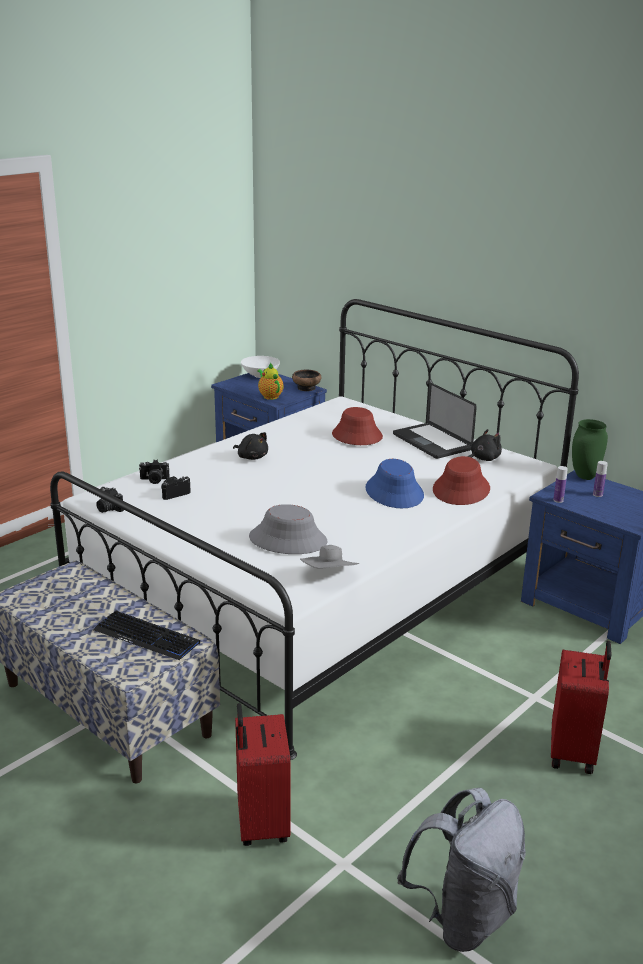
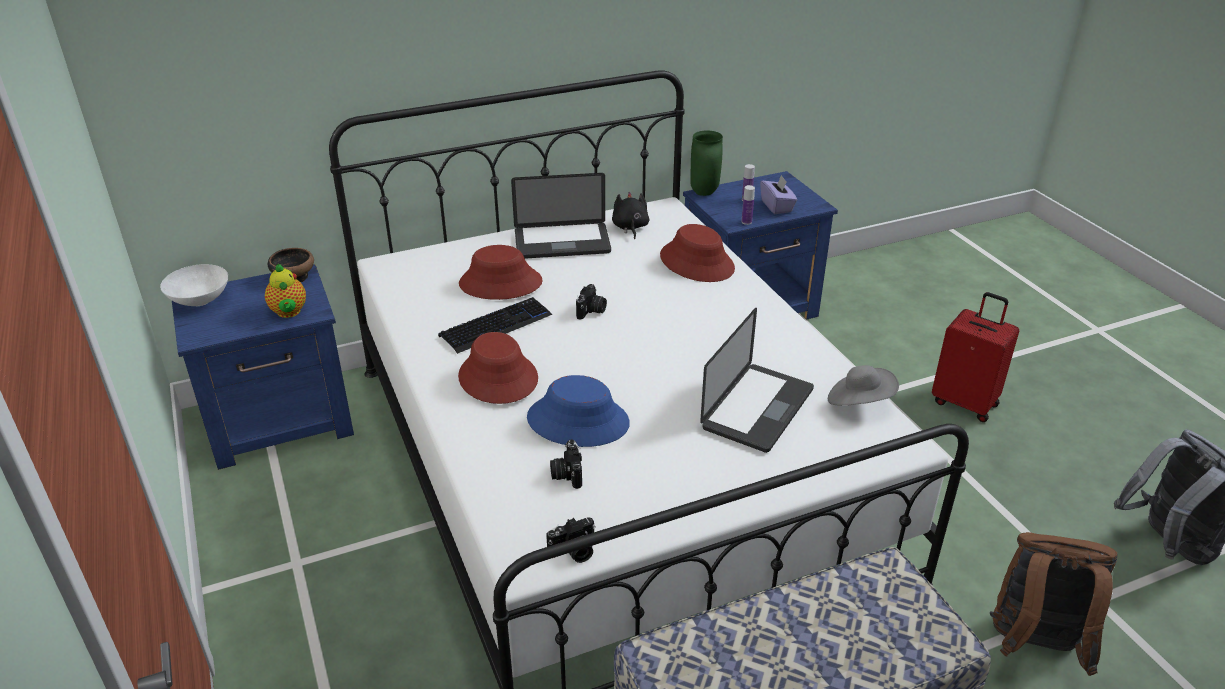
camera: 65 degrees left, 10 degrees up
(147, 637) = (866, 606): keyboard -> keyboard (496, 326)
(154, 480) = (506, 484): camera -> camera (591, 311)
(251, 457) = (497, 378): black plush toy -> red hat
(260, 824) = (1034, 646): red suitcase -> brown backpack
(270, 396) = (289, 313): teapot -> teapot turned 105 degrees counterclockwise
(288, 540) = (757, 409): grey hat -> laptop
(394, 492) = (677, 303): blue hat -> blue hat (578, 421)
(604, 508) = (777, 206): none -> purple tissue box

